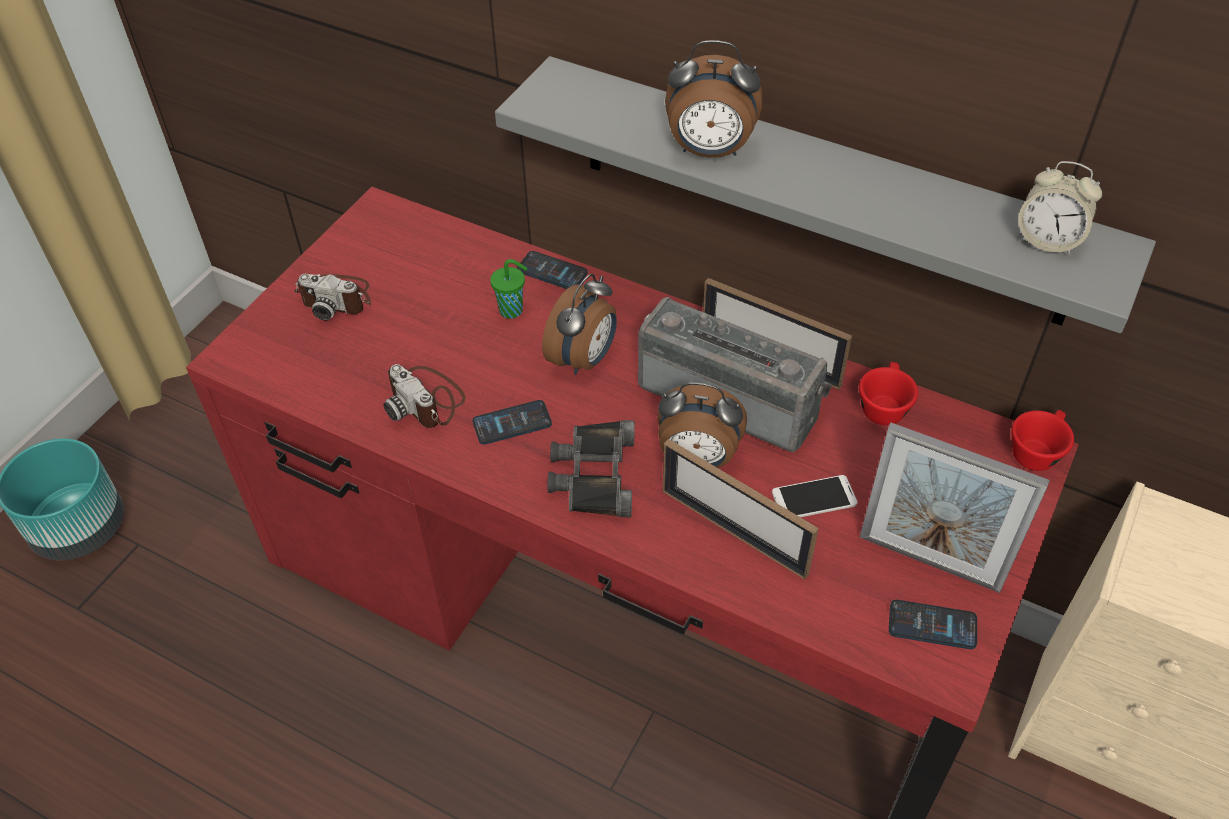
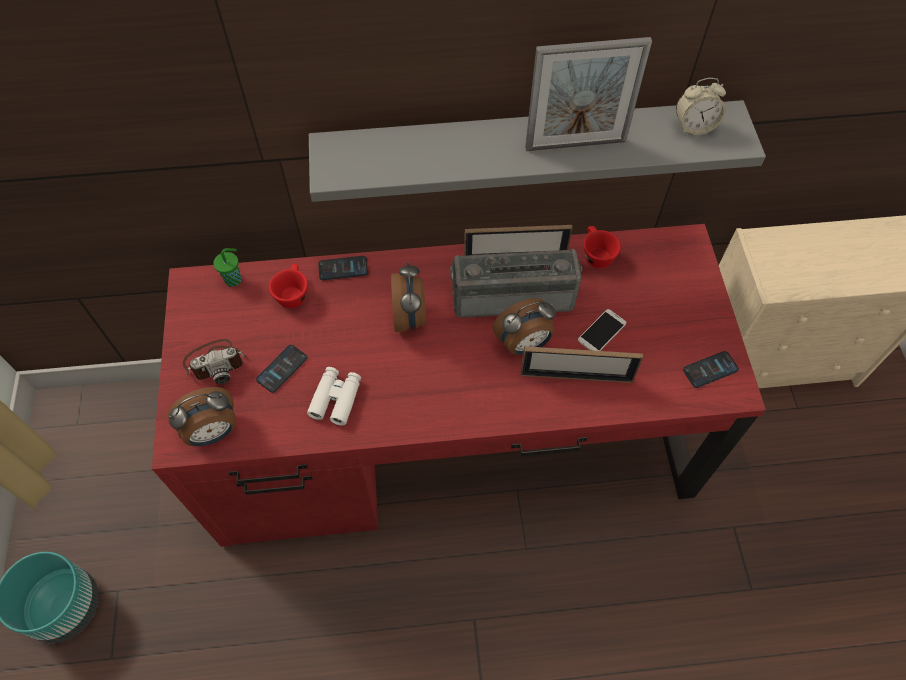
camera: 35 degrees left, 10 degrees up
(426, 400) = (336, 398): camera -> white binoculars
(512, 310) = (340, 308): green cup -> green cup (234, 279)
(512, 423) = (401, 383): phone -> phone (282, 369)
(593, 474) = (474, 388): black binoculars -> none
(709, 151) = (470, 157): alarm clock -> alarm clock (213, 432)
(929, 562) = (683, 334): picture frame -> picture frame (575, 144)
(1036, 450) = (688, 239): red cup -> red cup (292, 293)

